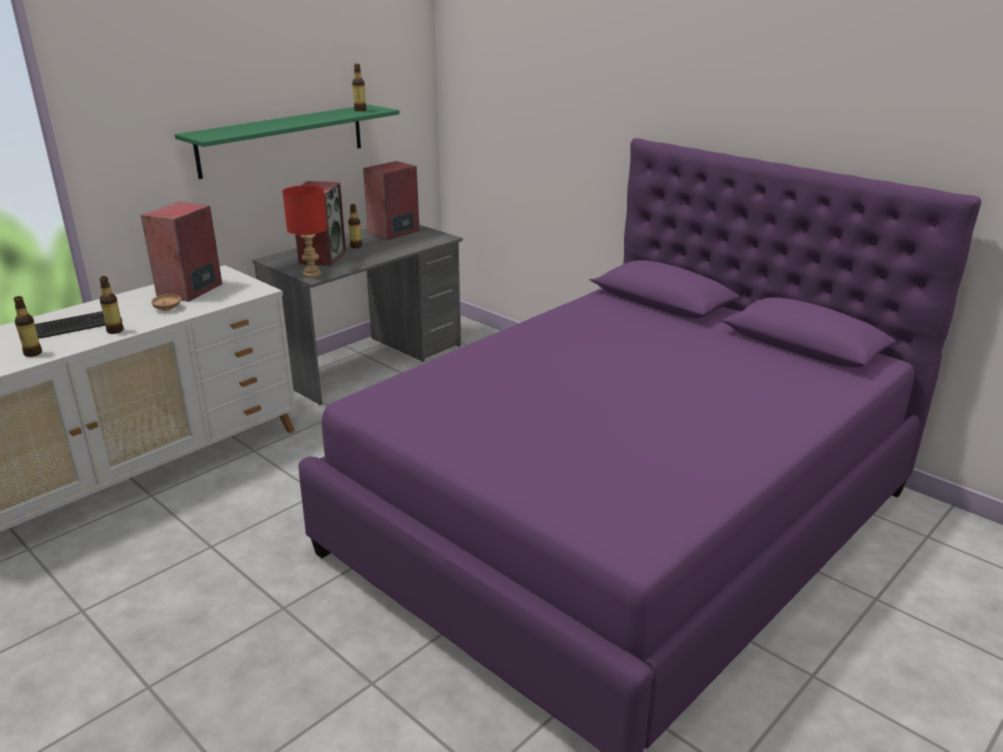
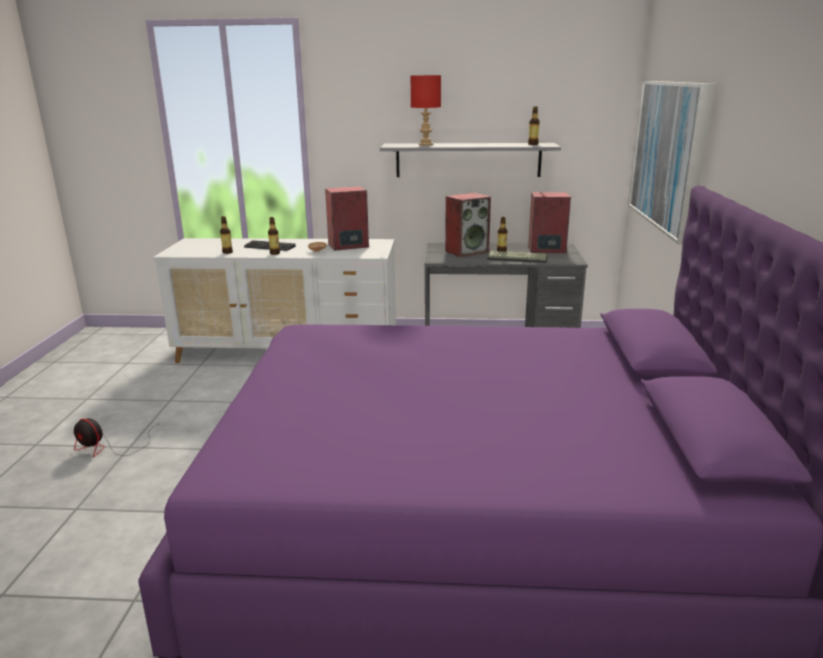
camera: 50 degrees right, 5 degrees down
(118, 707) = (109, 447): none -> fan
(282, 140) = (468, 160): green shelf -> grey shelf
(311, 274) = (437, 258): red table lamp -> red table lamp (425, 144)
(389, 249) = (518, 258): none -> keyboard
(536, 108) = (670, 155): none -> picture

